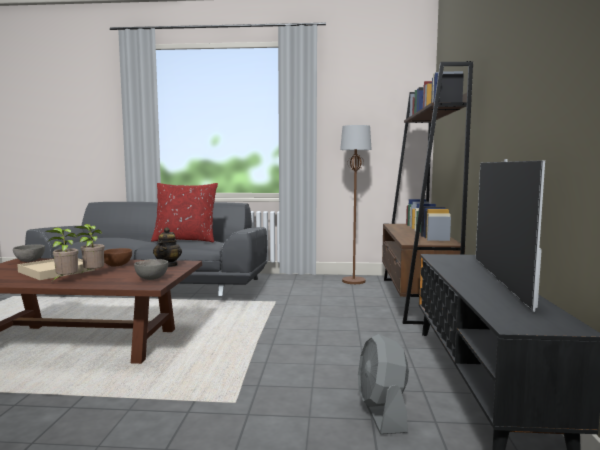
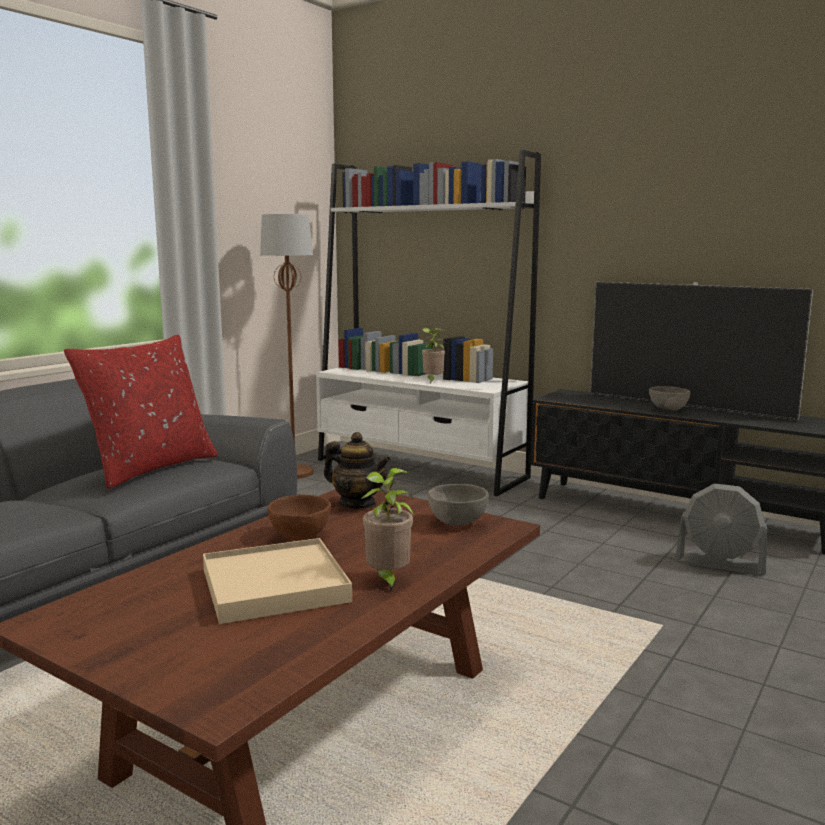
camera: 60 degrees left, 5 degrees up
(29, 261) = (78, 612): grey bowl -> grey bowl (668, 410)
(92, 274) = (358, 558): potted plant -> potted plant (432, 381)
(416, 299) = (420, 469): brown bookcase -> white bookcase

